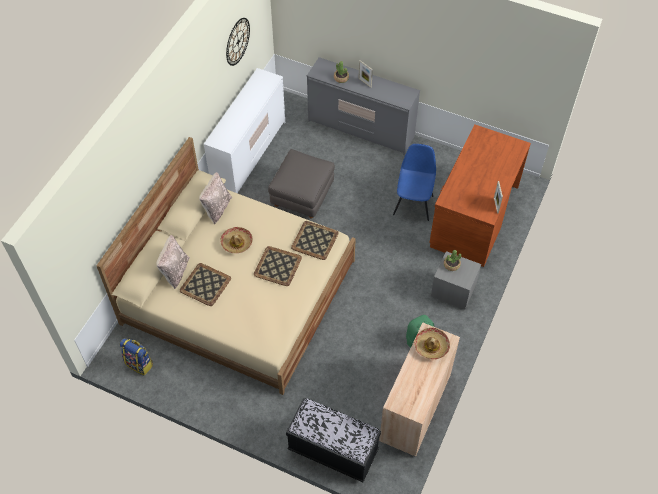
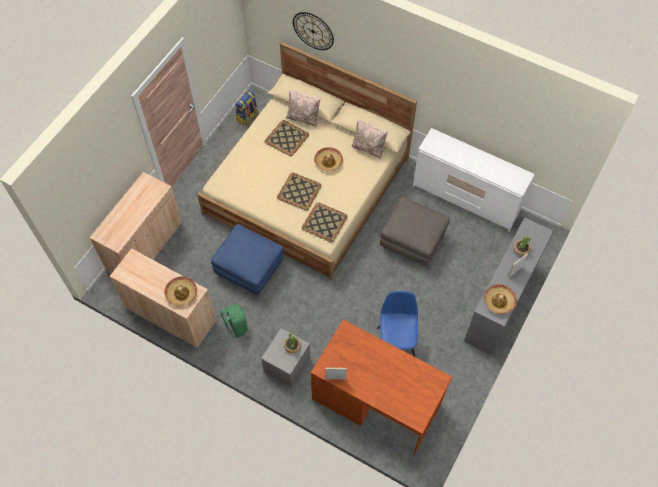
camera: 95 degrees right, 5 degrees up
(238, 41) = (521, 124): wall clock -> wall clock (313, 31)
(333, 450) = (145, 247): black bench -> beige cabinet
(350, 336) = (249, 269): none -> blue ottoman
(396, 93) = (499, 301): none -> hat
(413, 204) = (396, 342): blue chair -> blue chair turned 105 degrees counterclockwise

